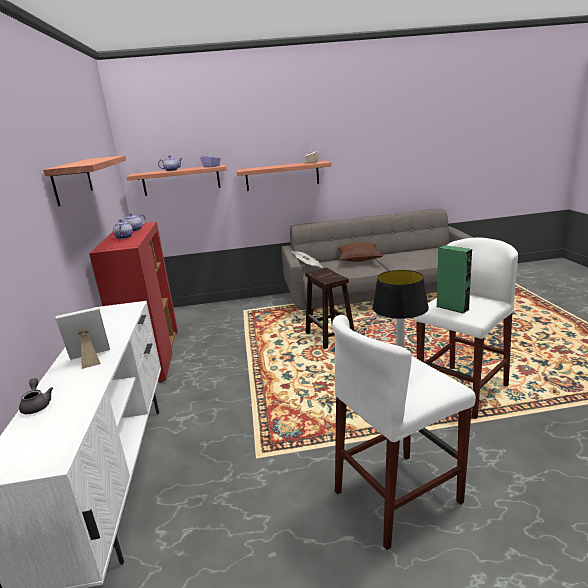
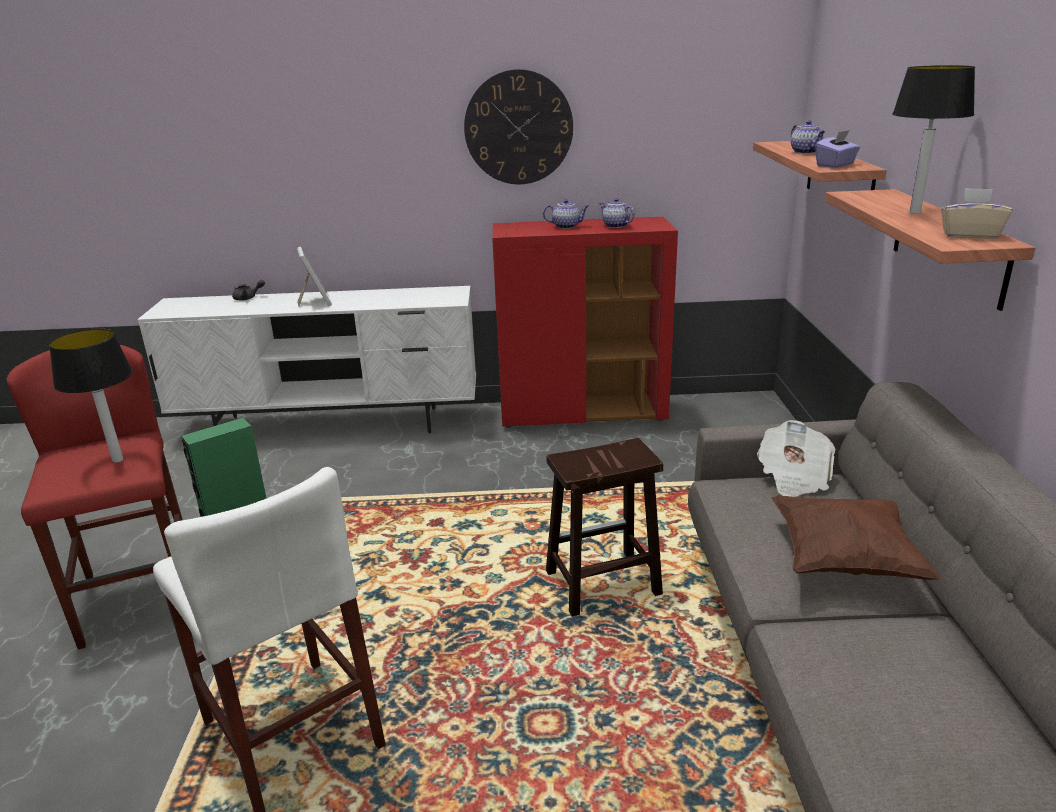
camera: 95 degrees right, 5 degrees up
(72, 180) = (518, 128): shelf -> wall clock
(280, 165) = (915, 212): none -> table lamp
(398, 497) = (139, 596): white stool -> red stool

